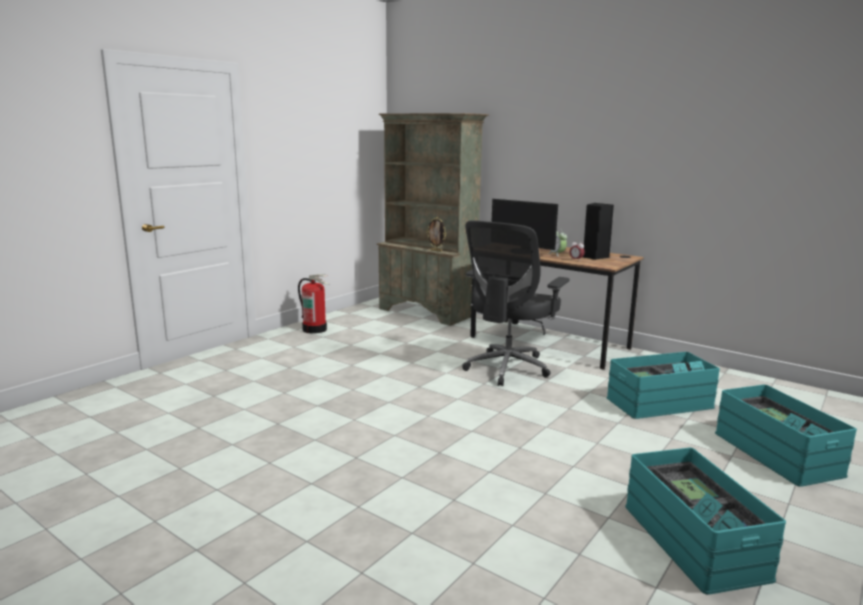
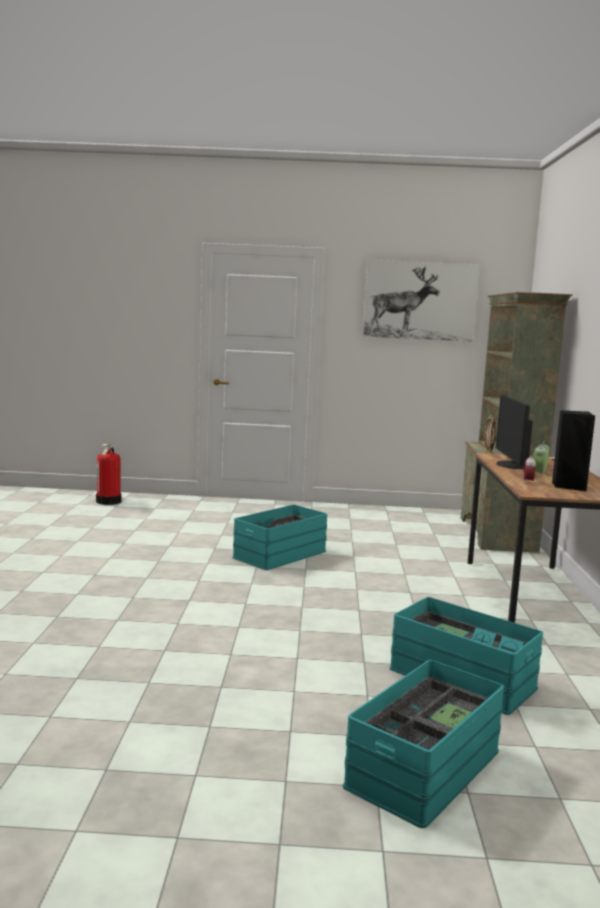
camera: 55 degrees right, 5 degrees down
(315, 329) = (360, 512): fire extinguisher -> fire extinguisher (109, 501)
(319, 119) = (420, 301): none -> picture
(507, 367) = (417, 591): office chair -> none
(695, 540) = (145, 728): turquoise storage box -> turquoise storage box (280, 554)

